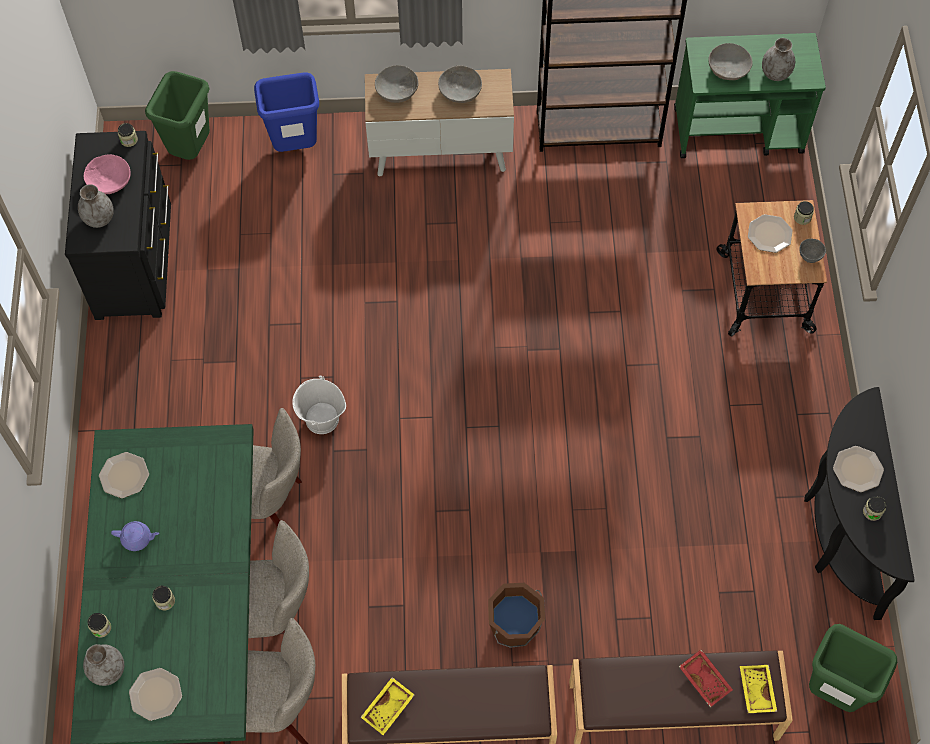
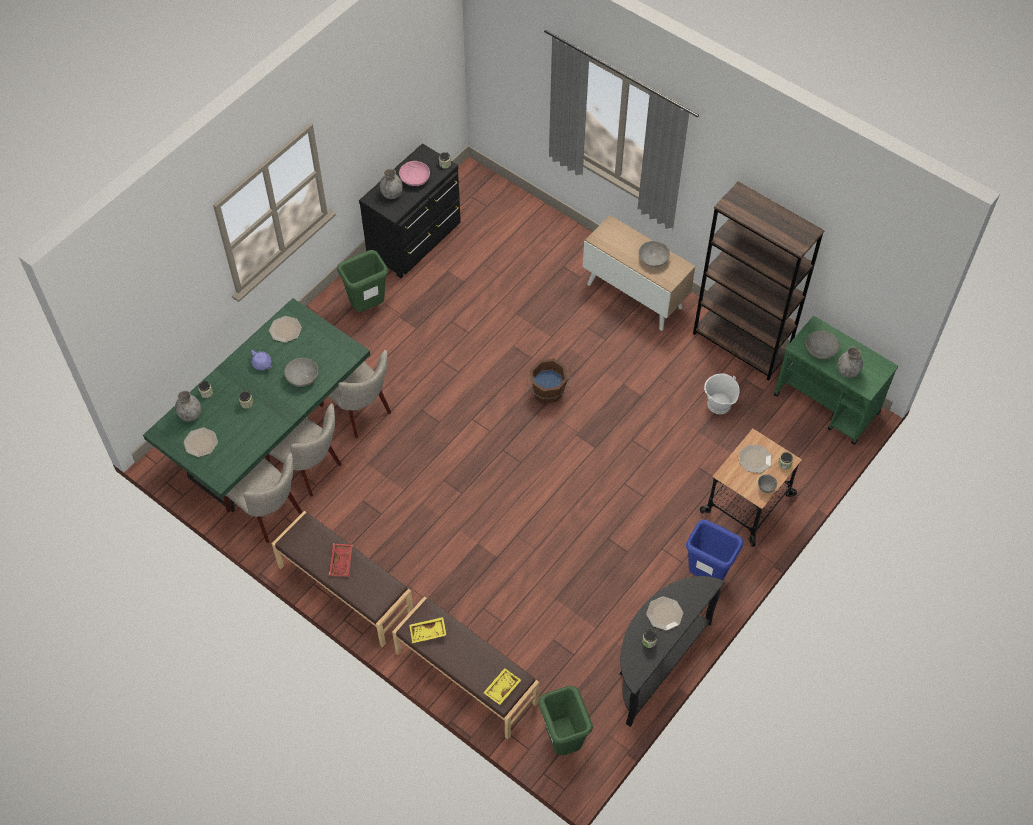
camera: 40 degrees right, 5 degrees down
(191, 150) = (499, 202): green trash can -> green trash can (368, 306)
(296, 147) = (557, 238): blue trash can -> blue trash can (707, 575)
(321, 419) = (431, 389): white bucket -> white bucket (718, 404)
(388, 708) = (308, 544): yellow tray -> yellow tray (428, 633)
(397, 91) = (618, 235): grey bowl -> grey bowl (302, 377)
(515, 626) = (427, 569): brown bucket -> brown bucket (548, 392)
(705, 679) = (480, 660): red tray -> red tray (342, 562)

